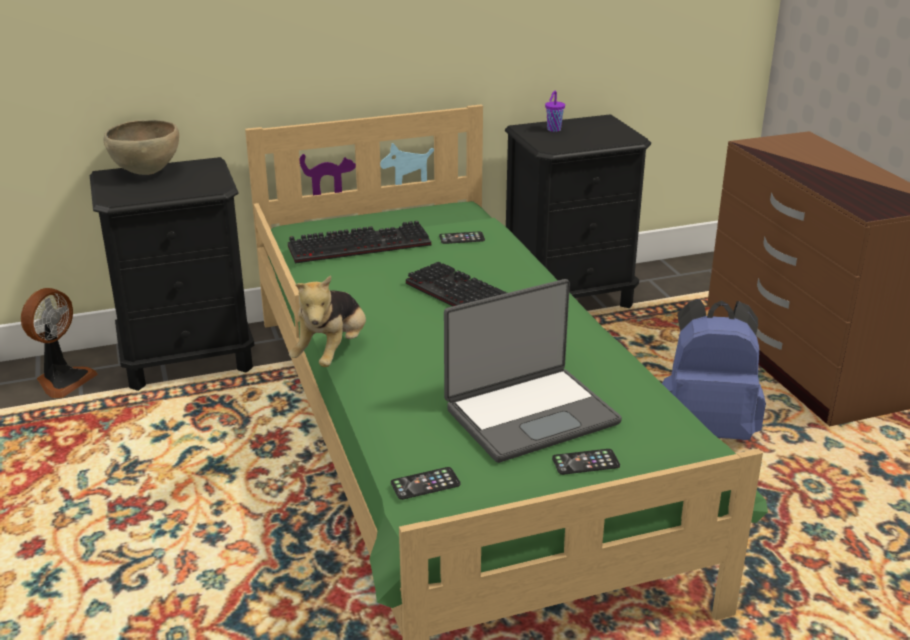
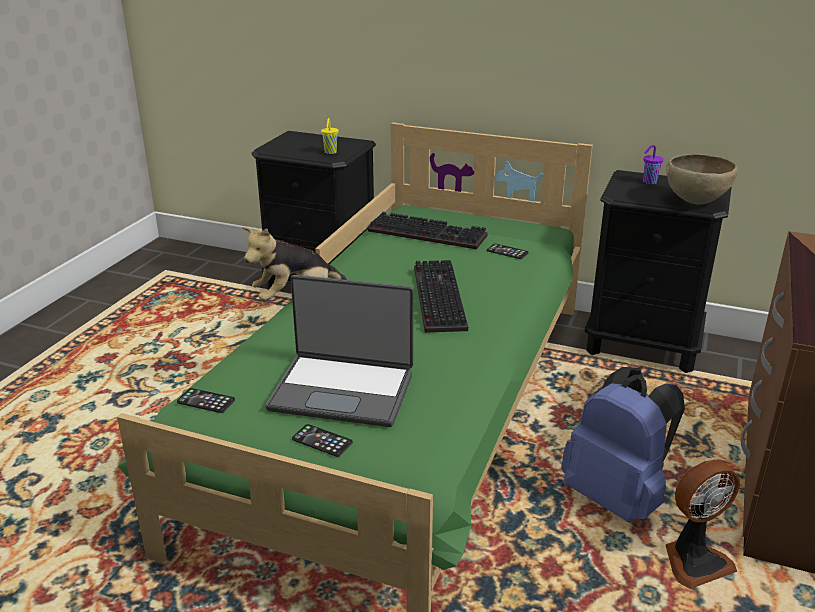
camera: 40 degrees right, 0 degrees up
(63, 380) = (242, 271): fan -> fan (694, 561)
(147, 172) = (313, 139): brown bowl -> brown bowl (696, 202)
(199, 182) = (330, 152): none -> yellow cup

